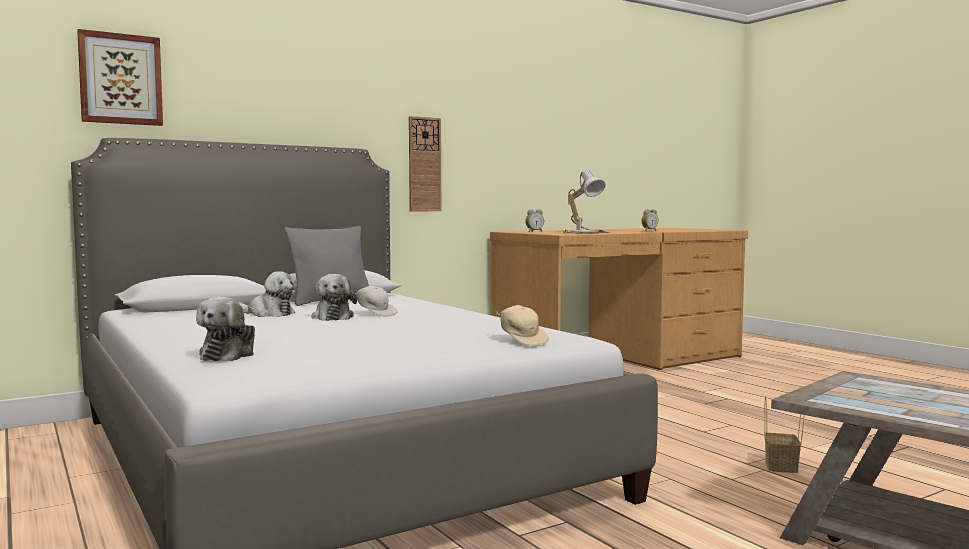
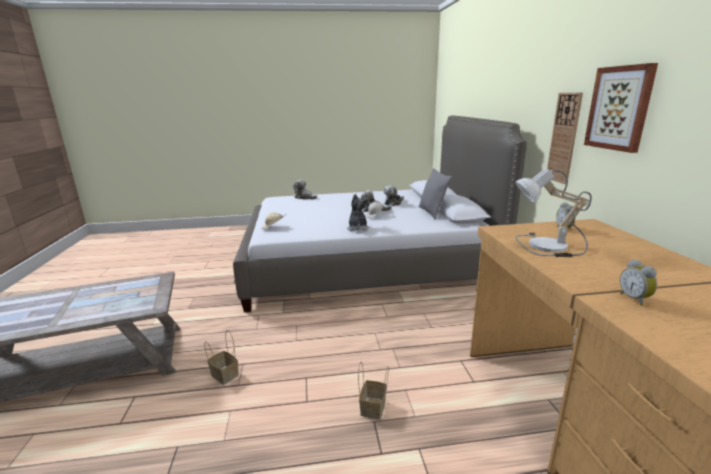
camera: 115 degrees right, 15 degrees up
(120, 79) = (466, 85): picture -> picture (619, 108)
(459, 314) = (357, 228): none -> plush toy
(690, 405) = (373, 408): none -> basket

